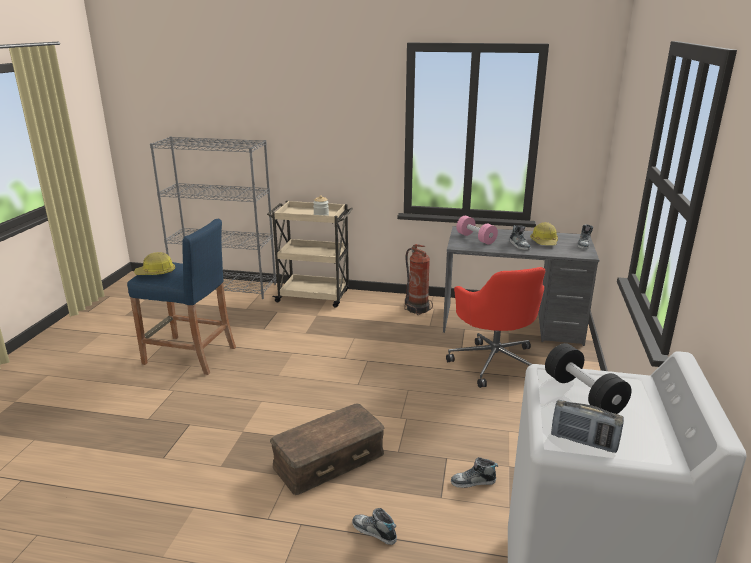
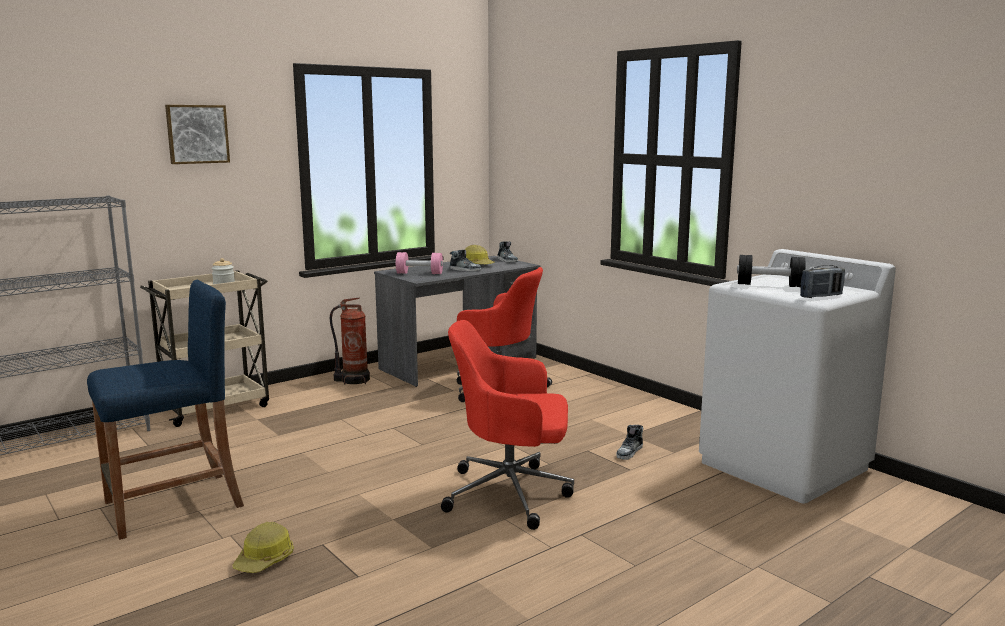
camera: 50 degrees left, 10 degrees down
(156, 273) = (130, 377): hard hat -> hard hat (265, 560)
(326, 100) = (197, 134): none -> picture
(328, 459) = (511, 494): brown storage box -> red office chair
(374, 532) = (634, 507): shoe -> none

